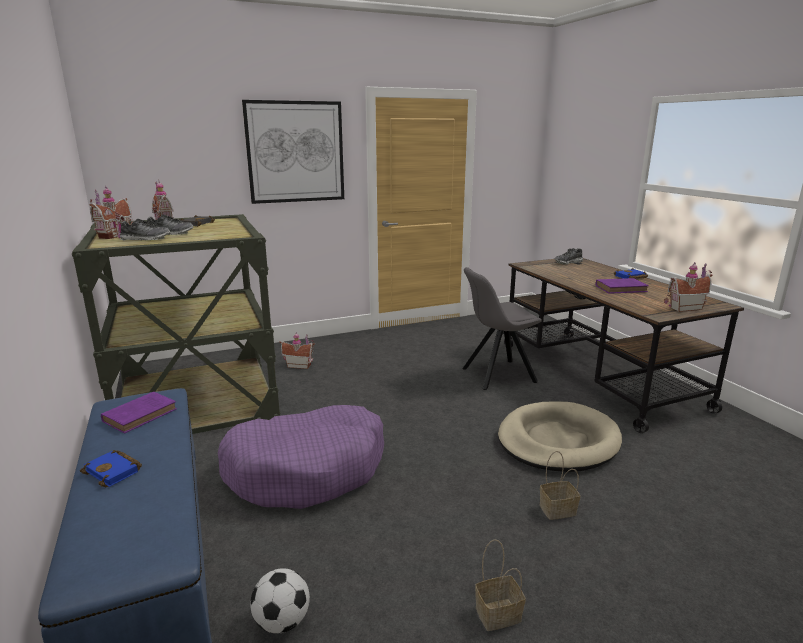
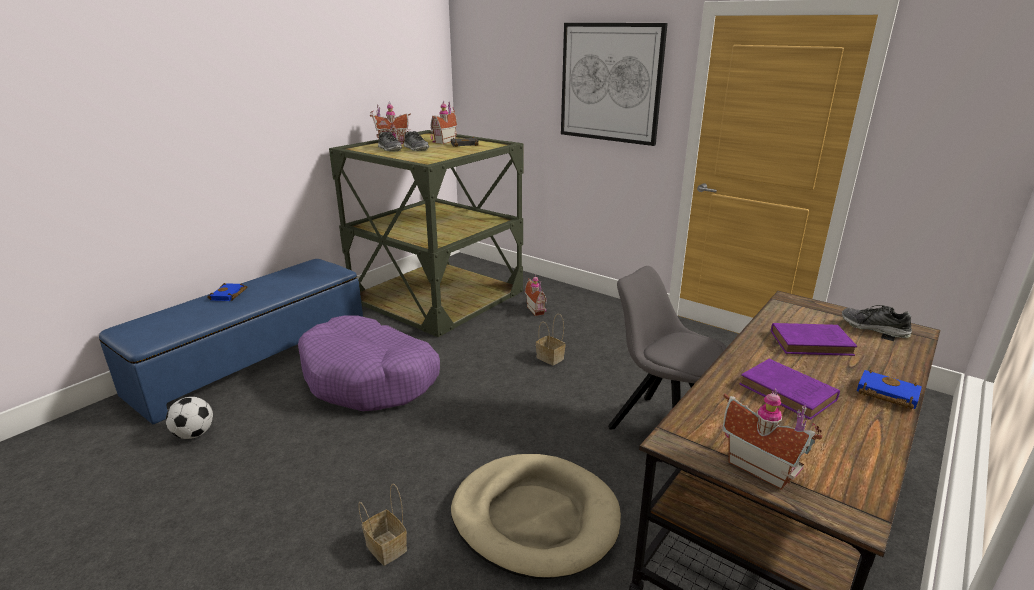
camera: 60 degrees right, 5 degrees up
(142, 414) = (303, 275): purple book -> purple book (813, 343)
(499, 613) = (218, 540): basket -> basket (551, 358)

